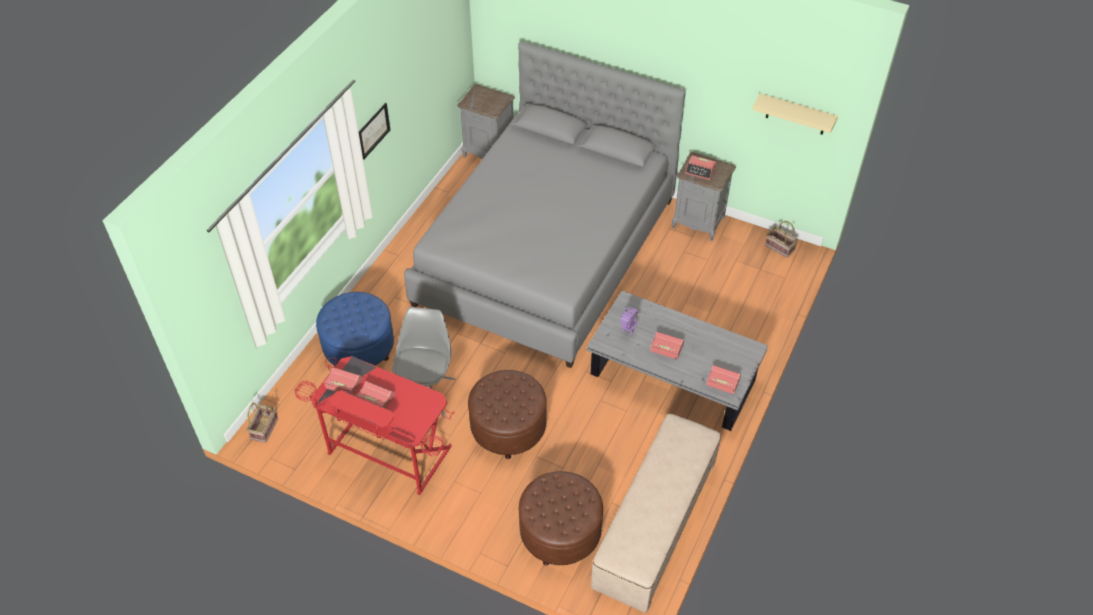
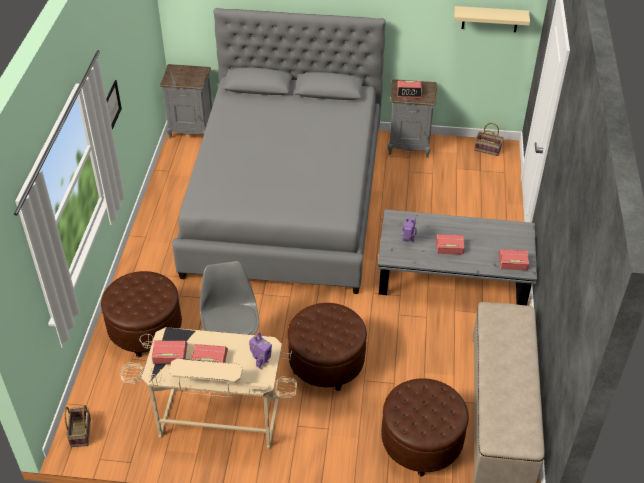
camera: 20 degrees left, 5 degrees down
(359, 349) = (145, 330): blue ottoman -> brown ottoman
(387, 453) = (219, 419): red desk -> beige desk
(419, 416) = (261, 363): none -> toy robot

